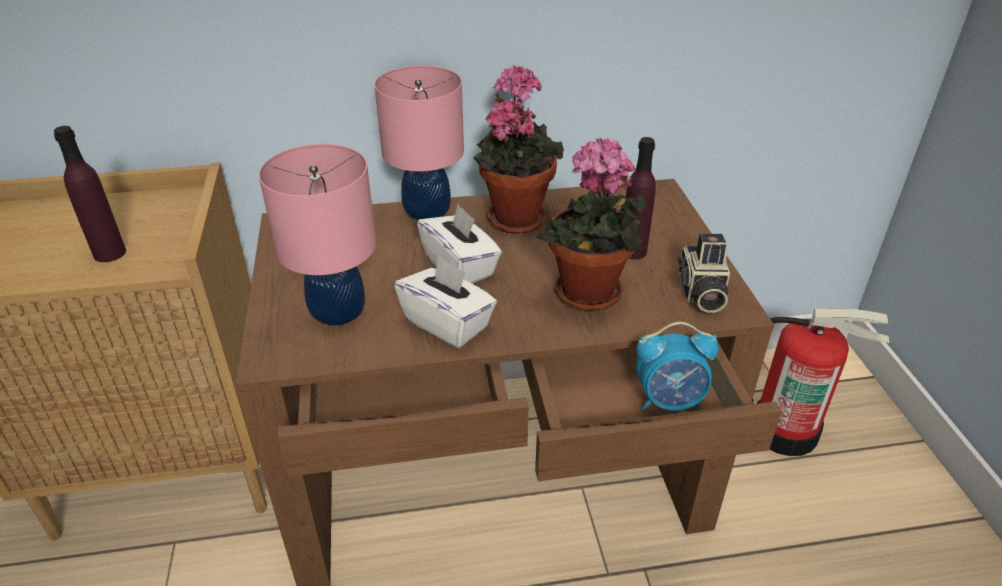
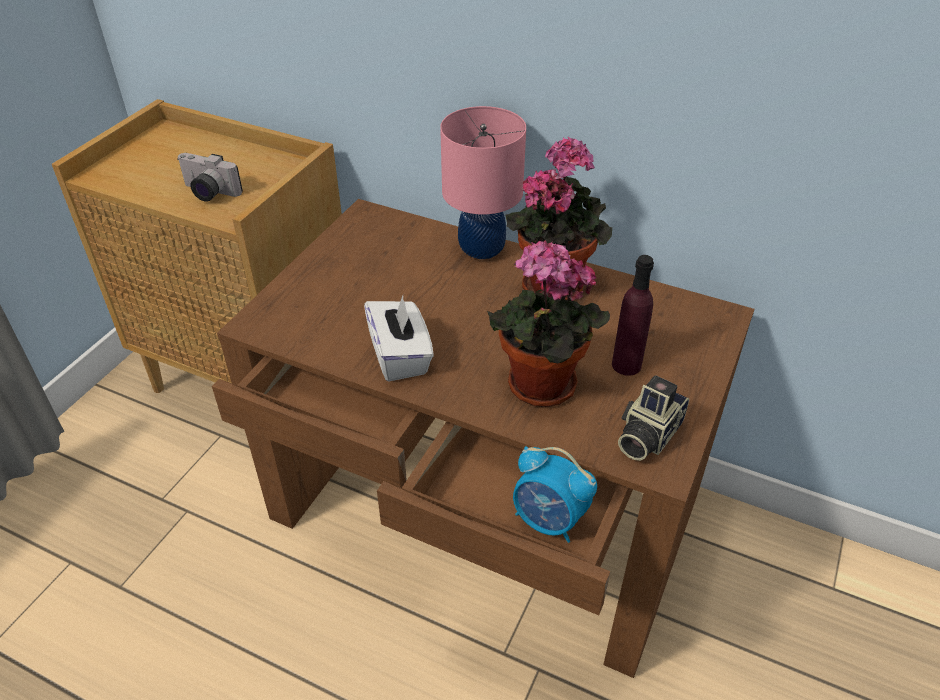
camera: 35 degrees right, 5 degrees up
(109, 253) = (208, 193): purple bottle -> camera
(337, 312) = (331, 308): pink table lamp -> none
(460, 266) = (460, 311): white tissue box -> none
(785, 429) = (798, 632): fire extinguisher -> none

